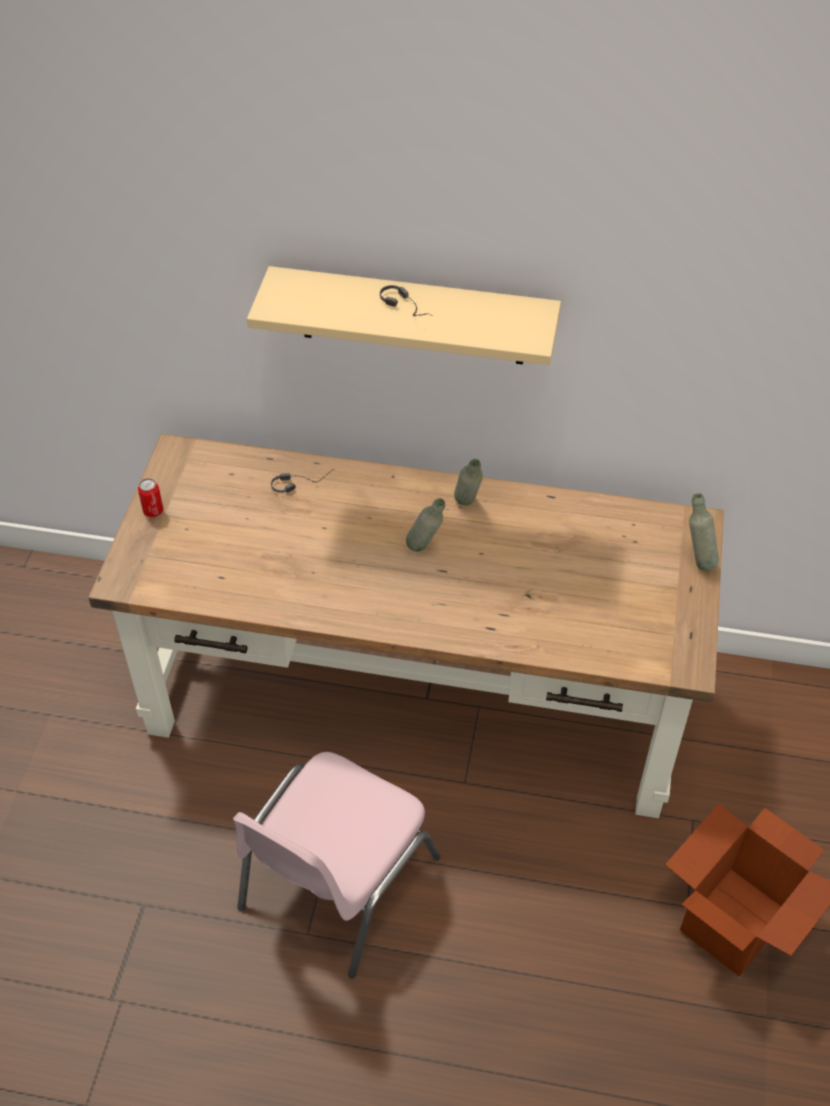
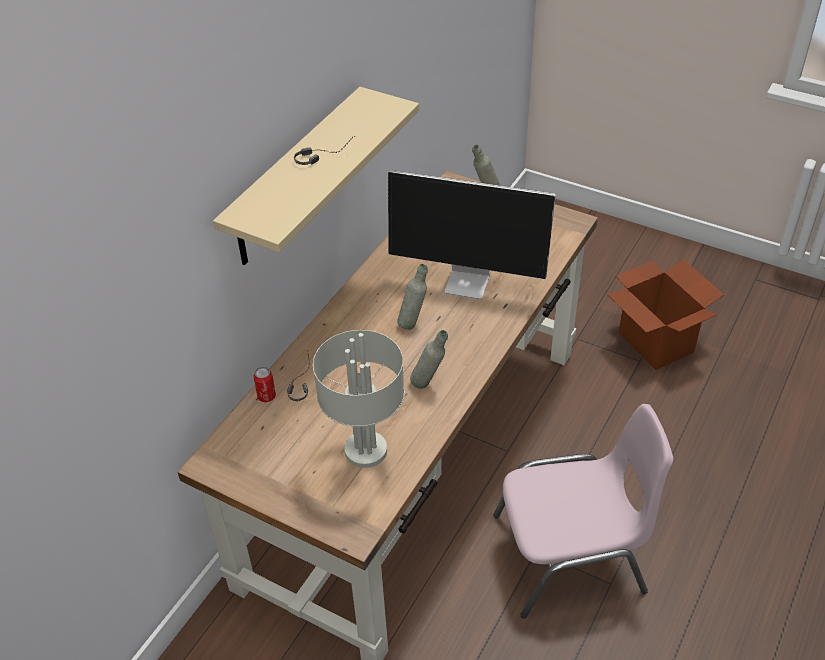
camera: 70 degrees left, 5 degrees down
(153, 511) = (278, 493): can -> can (266, 396)
(223, 561) = (366, 451): none -> grey table lamp
(335, 883) = (571, 555): pink chair -> pink chair turned 60 degrees counterclockwise
(467, 507) = (380, 289): grey bottle -> grey bottle (429, 384)
(516, 584) = (469, 282): none -> monitor

